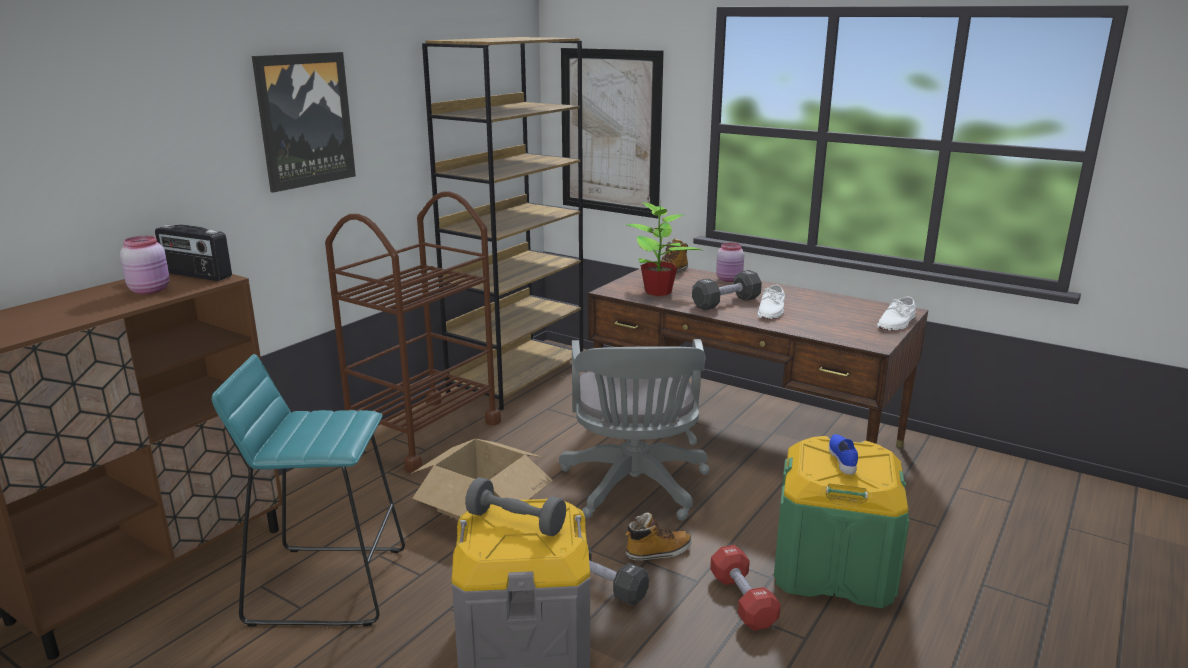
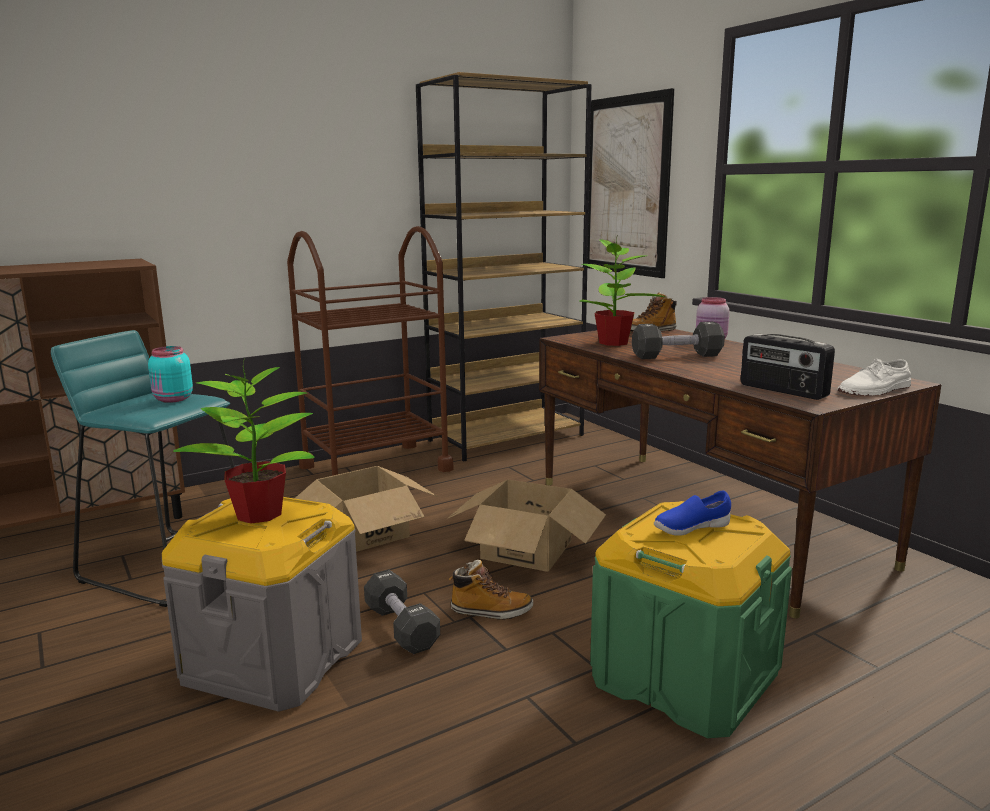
camera: 25 degrees right, 5 degrees down
(151, 290) = (72, 266): pink jar -> none
(196, 275) = (125, 262): radio -> radio (782, 391)
(305, 120) = (276, 145): picture -> none
(330, 422) = (173, 399): none -> turquoise jar
(516, 522) = (261, 513): grey dumbbell -> potted plant
(635, 489) = (526, 549): grey office chair -> cardboard box
(742, 600) = (537, 682): red dumbbell -> none
(771, 311) = (721, 366): white shoe -> none
(843, 461) = (691, 529): blue shoe -> blue shoe turned 135 degrees counterclockwise

